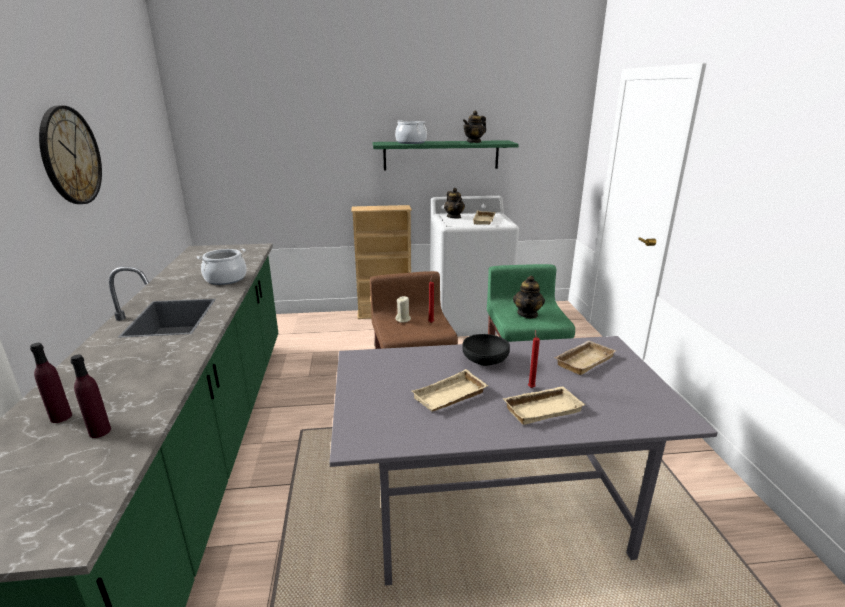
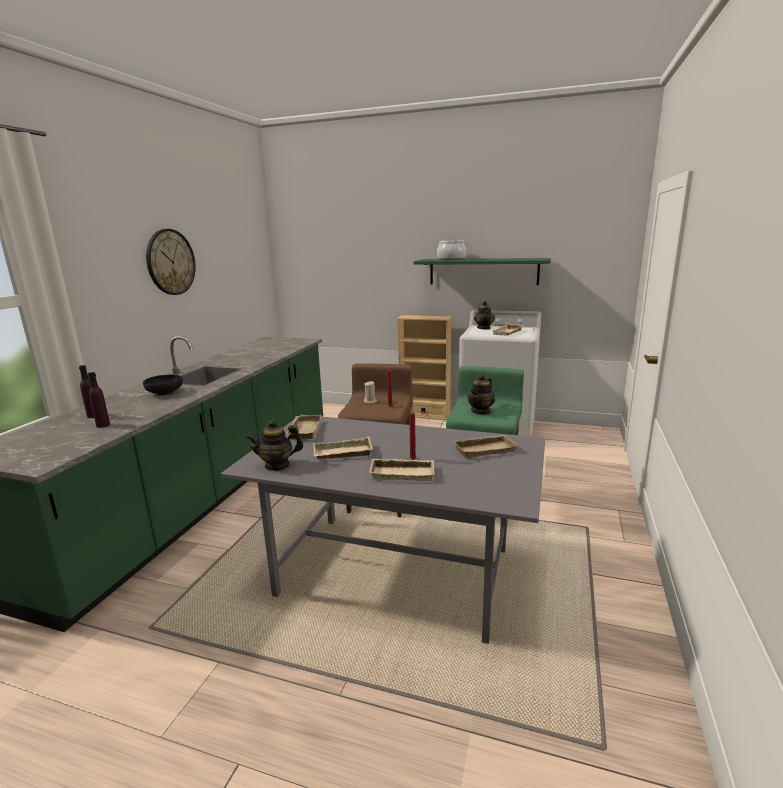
camera: 25 degrees right, 5 degrees down
(225, 279) = (262, 358): cooking pot -> none
(368, 373) = (303, 430): none -> beige tray
(474, 142) = (510, 259): teapot -> teapot (277, 465)
(485, 361) = (399, 436): black bowl -> black bowl (165, 393)

